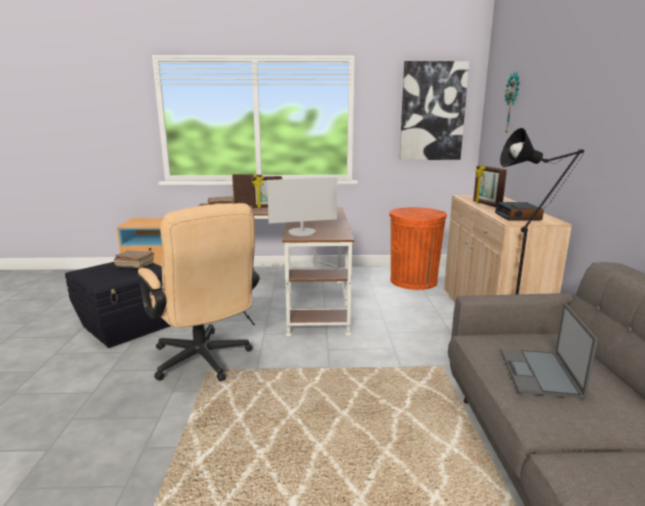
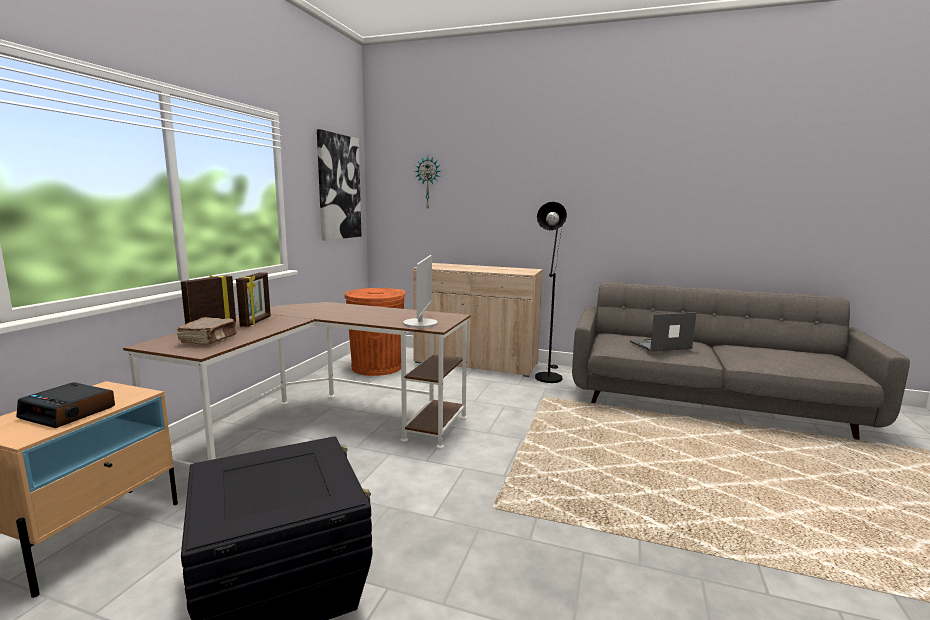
camera: 70 degrees left, 5 degrees down
(134, 265) = (257, 466): brown book -> none
(205, 362) = (470, 509): beige office chair -> none
(486, 204) = (463, 268): picture frame -> none
(518, 216) = (512, 270): alarm clock -> alarm clock (69, 412)
(540, 373) = (659, 345): laptop -> laptop turned 135 degrees clockwise

